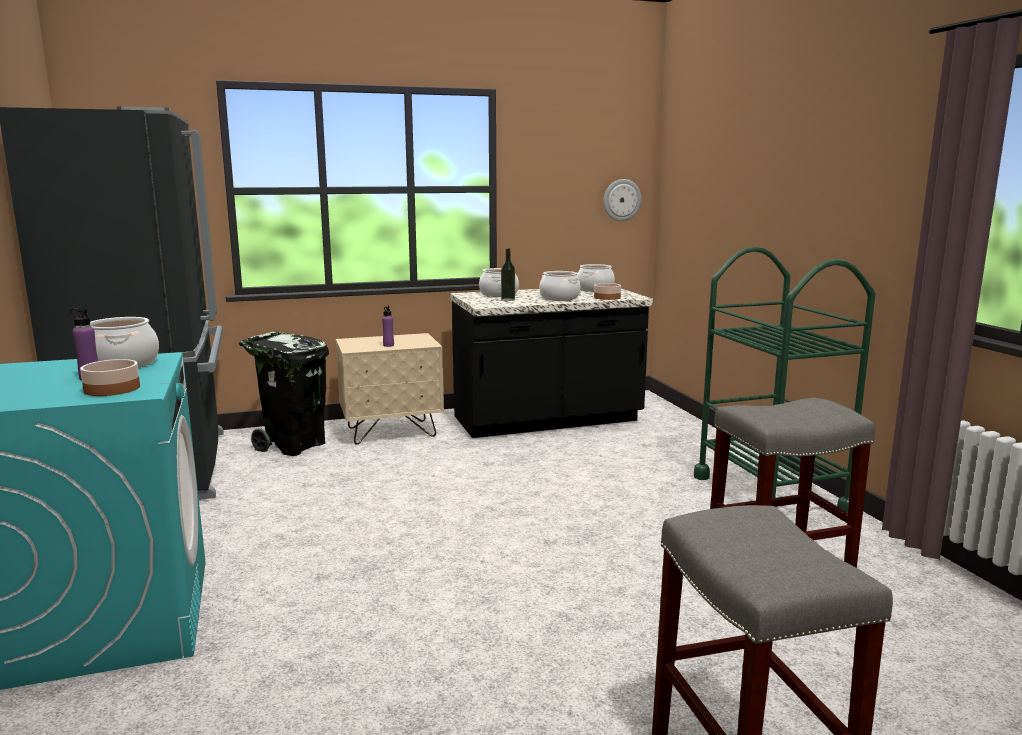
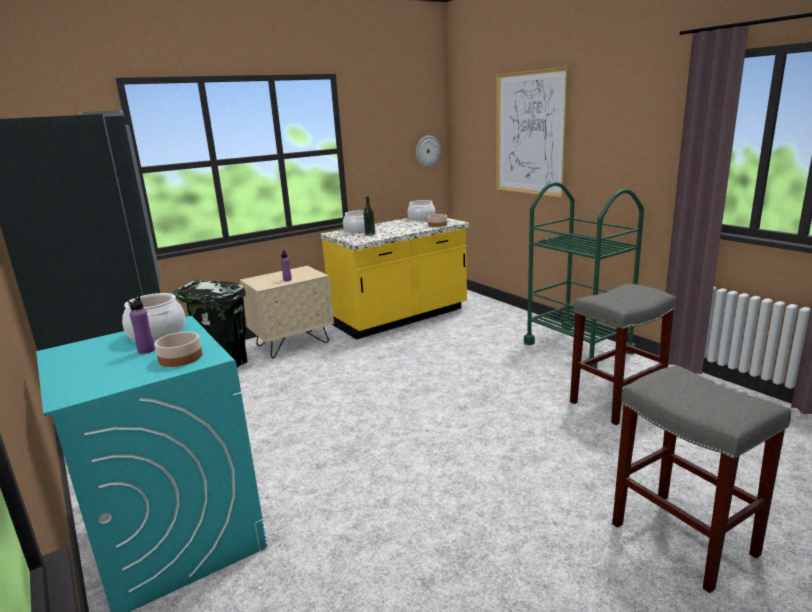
camera: 15 degrees left, 5 degrees up
(548, 420) = (401, 317): black counter -> yellow counter
(559, 298) = (405, 229): cooking pot -> none
(748, 180) = (530, 134): none -> picture

